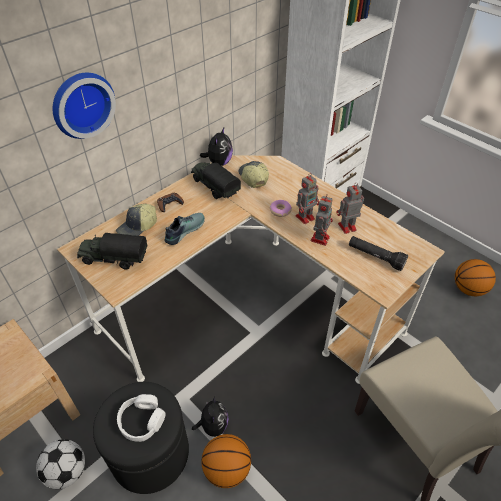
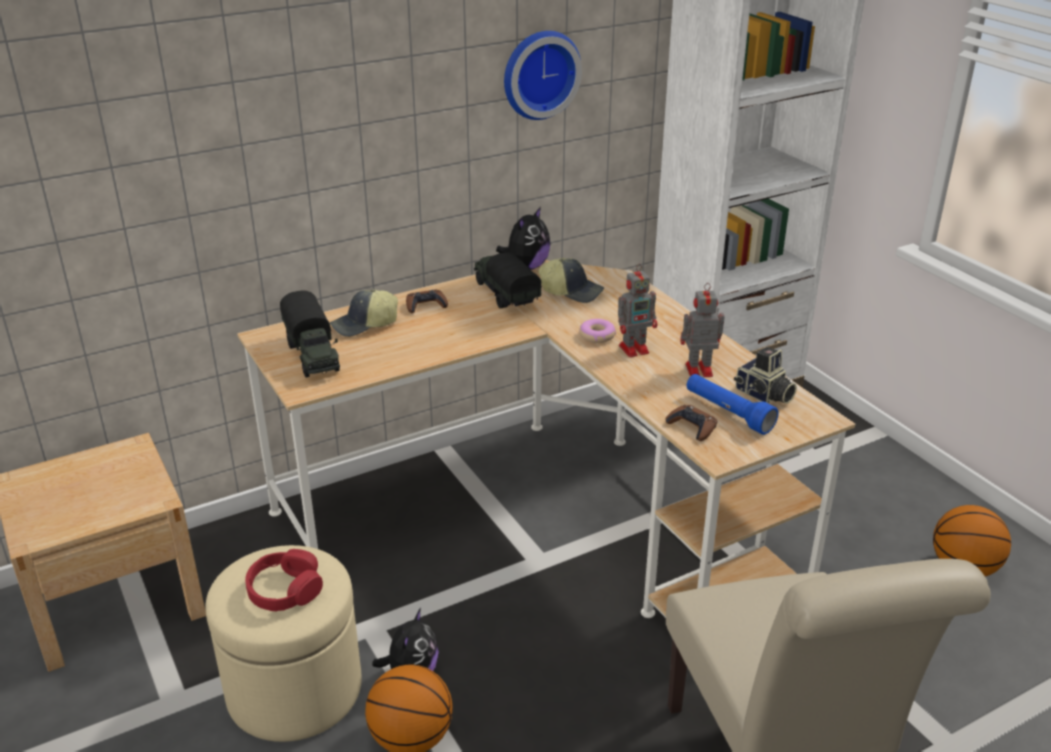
camera: 15 degrees right, 15 degrees down
(67, 471) = (158, 685): football -> none
(81, 104) = (315, 118): wall clock -> wall clock (539, 73)
(113, 259) = (313, 355): toy truck -> toy truck turned 135 degrees counterclockwise
(142, 421) = (285, 590): white headphones -> red headphones
(150, 453) = (294, 689): black ottoman -> beige ottoman
(184, 230) = (432, 338): shoe -> none
(252, 178) = (572, 291): cap -> cap turned 120 degrees clockwise
(320, 238) = (646, 377): toy robot -> none
(360, 272) = (692, 427): none -> brown game controller
(375, 257) = (728, 413): black flashlight -> blue flashlight
(389, 239) = (763, 395): none -> camera

